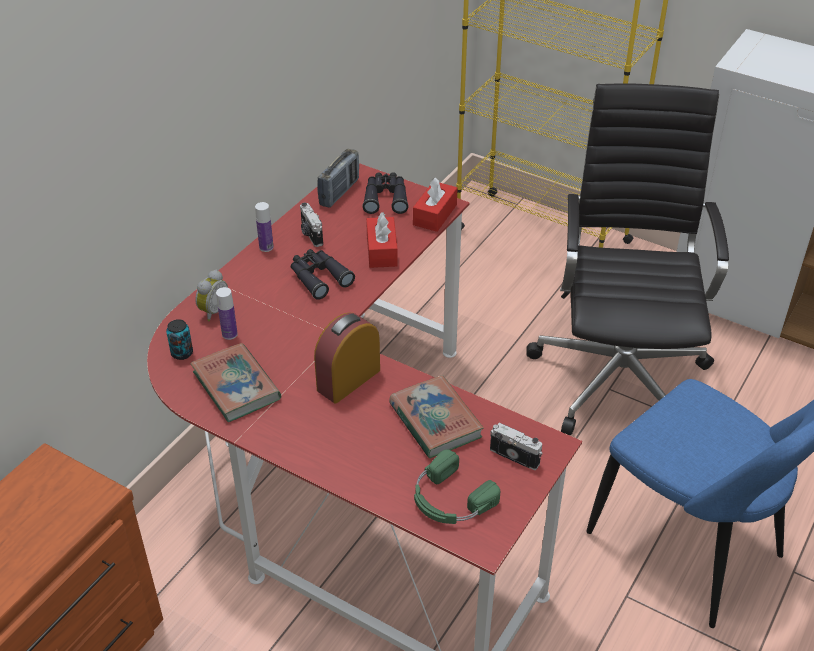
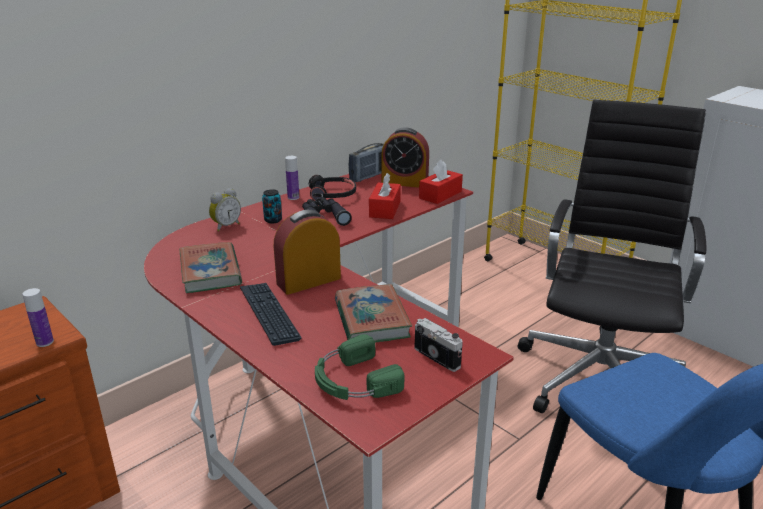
camera: 15 degrees right, 15 degrees down
(182, 353) = (182, 246): can -> can (273, 220)
(229, 334) = (229, 241): bottle -> bottle (45, 342)
(310, 234) = (333, 195): camera -> black headphones
(330, 433) = (269, 314): none -> keyboard
(385, 198) = (405, 182): black binoculars -> alarm clock

